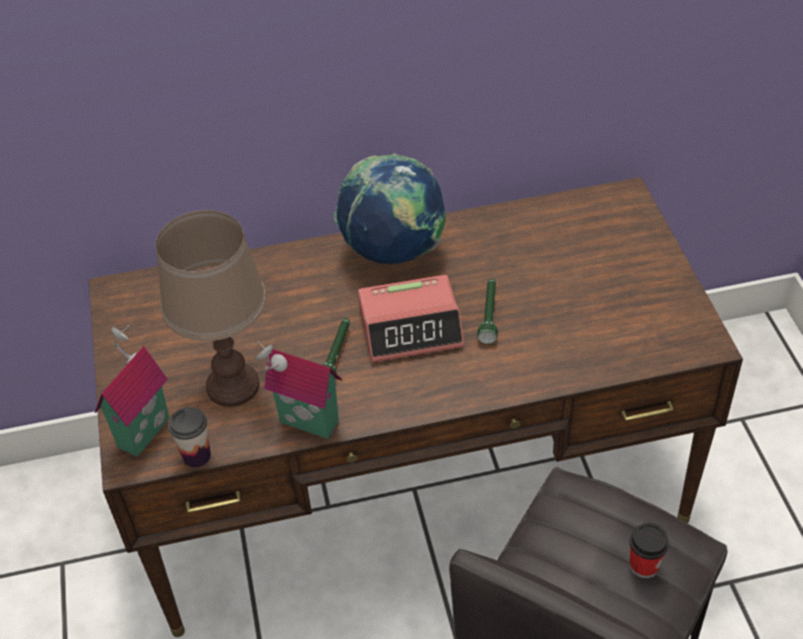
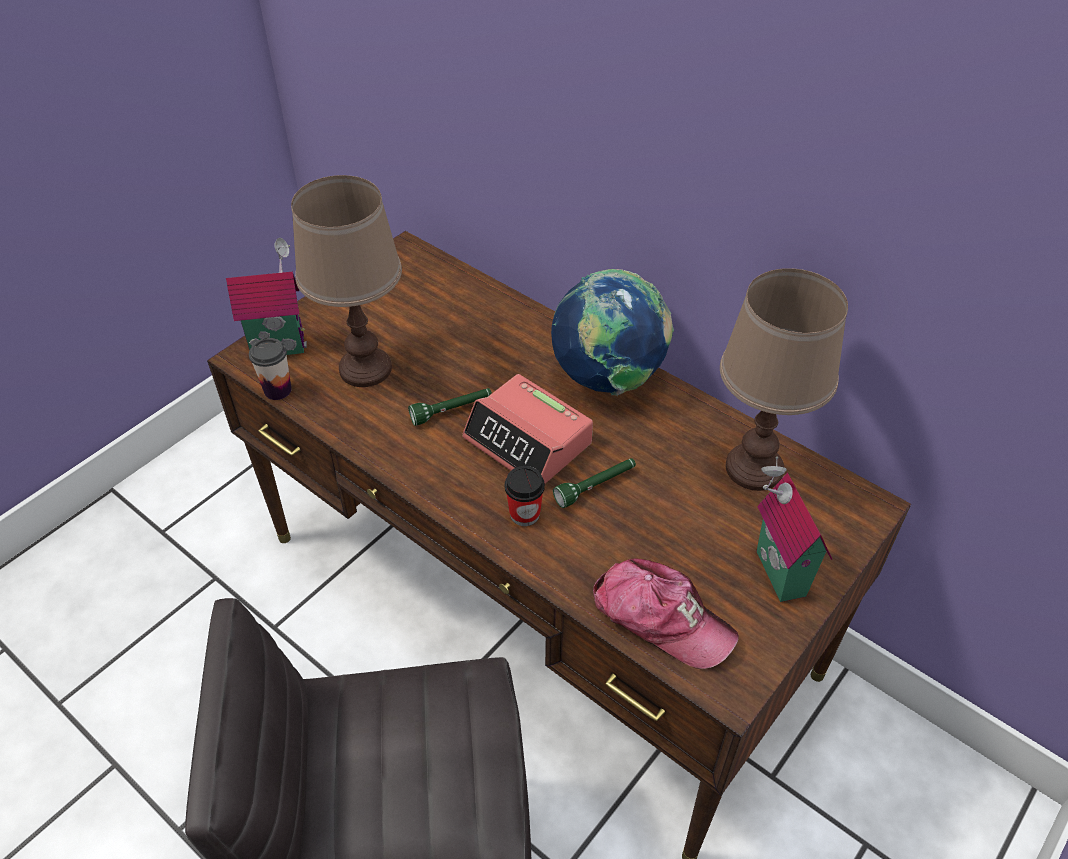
camera: 50 degrees right, 0 degrees up
(306, 424) = (361, 436): toy house -> toy house (776, 573)
(548, 228) = (753, 469): none -> brown table lamp
(628, 345) = (661, 618): none -> cap
(644, 565) = (428, 799): cup -> cup (524, 514)

